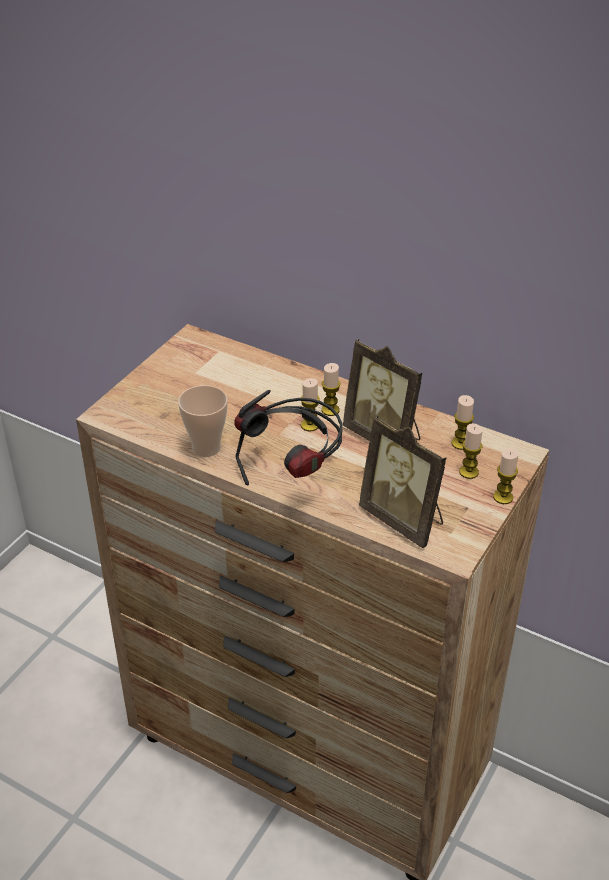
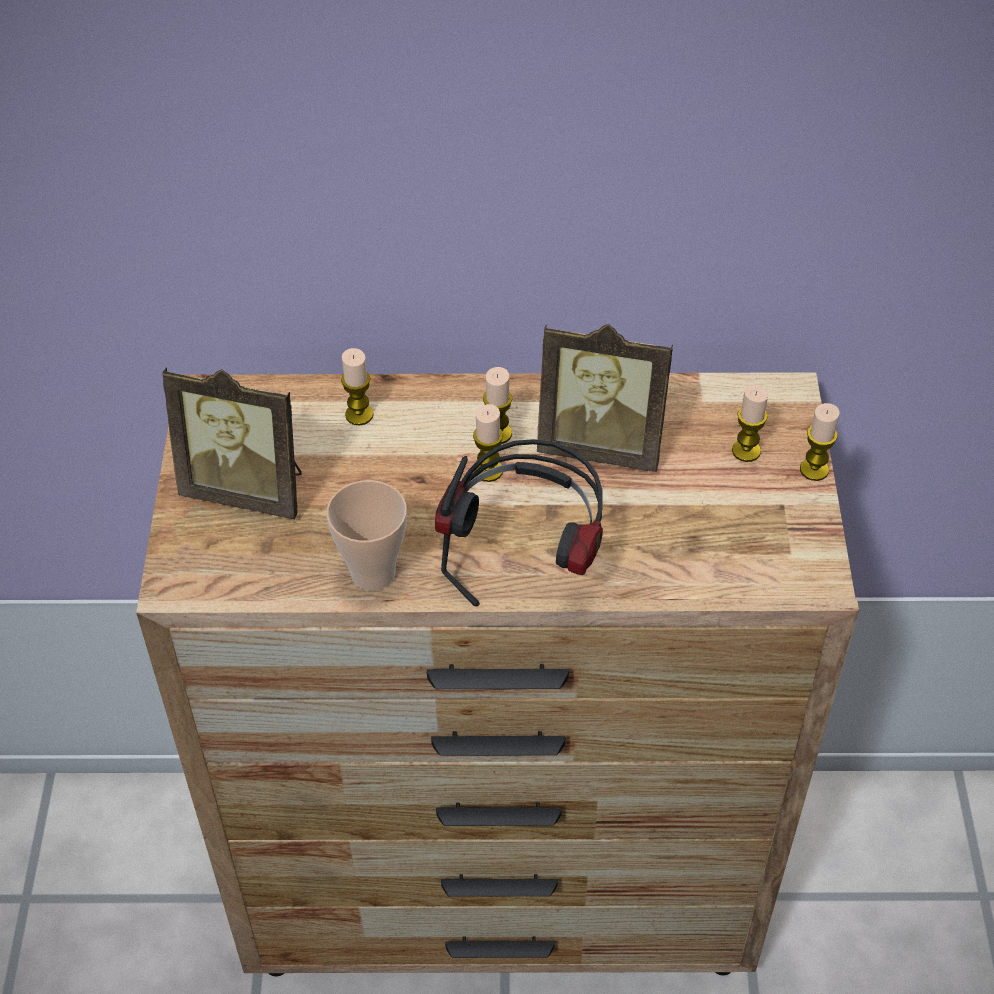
camera: 30 degrees left, 10 degrees up
(404, 520) = (720, 561): picture frame -> picture frame (248, 489)
(460, 443) = (704, 411): candle -> candle (359, 415)

